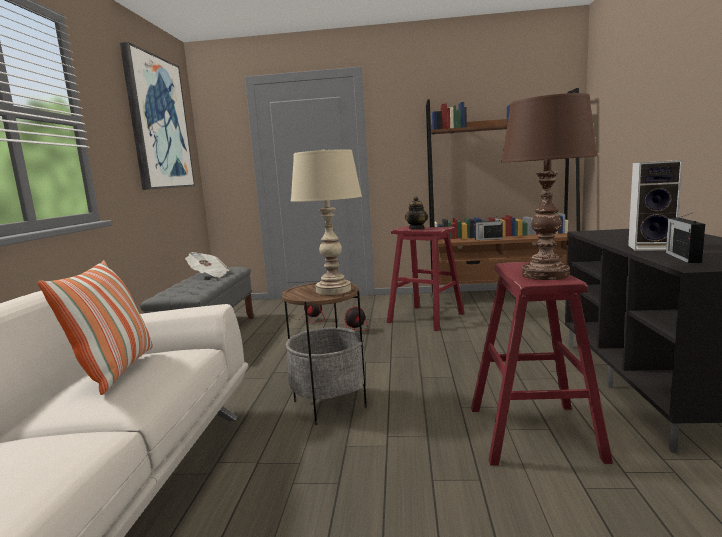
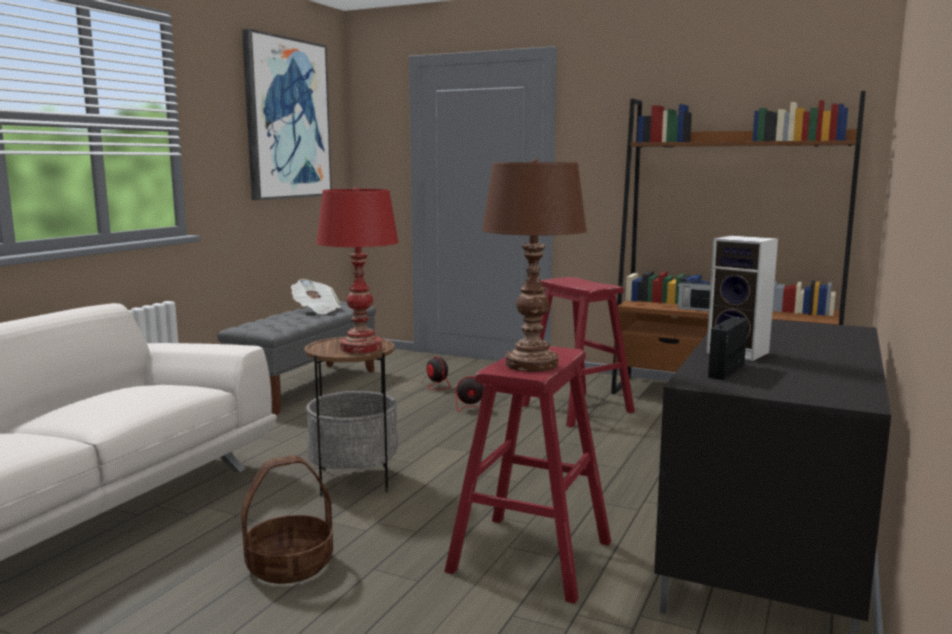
camera: 20 degrees right, 0 degrees up
(116, 370) = (118, 393): pillow -> none
(333, 290) = (361, 348): beige table lamp -> red table lamp
(357, 499) = (289, 565): none -> basket
(417, 228) = (572, 282): teapot -> none

